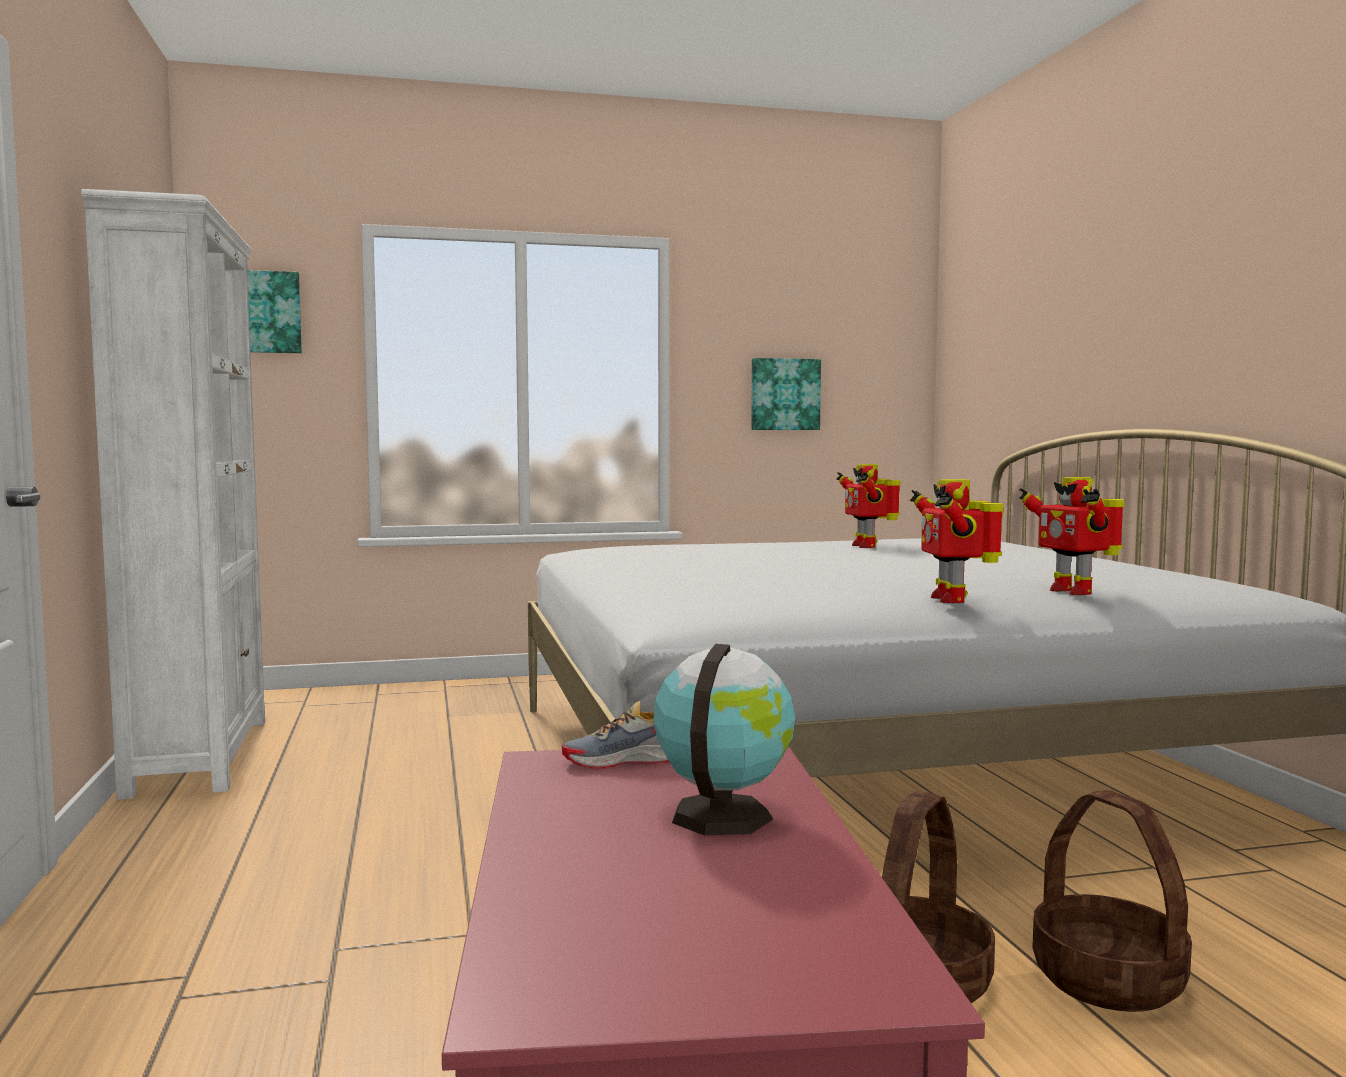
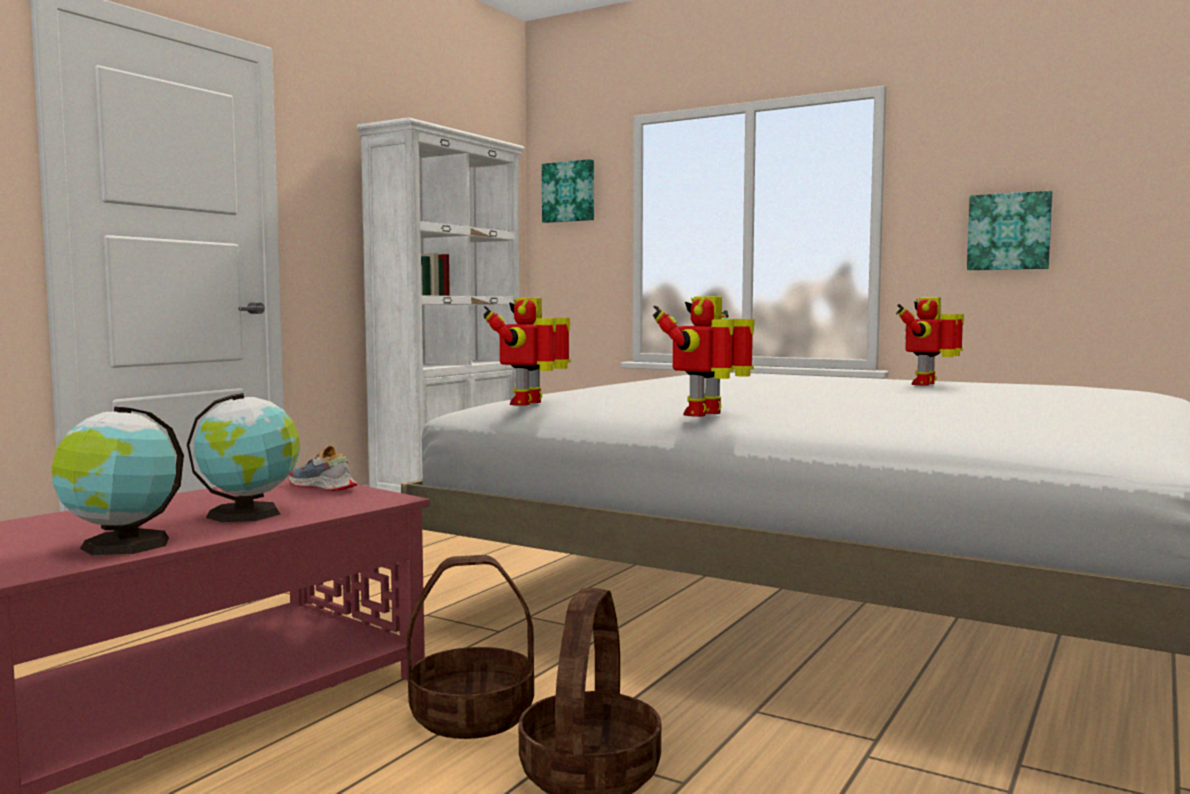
camera: 45 degrees right, 0 degrees up
(808, 899) = (121, 546): none -> globe
(1072, 591) = (858, 422): toy robot -> toy robot (530, 403)

